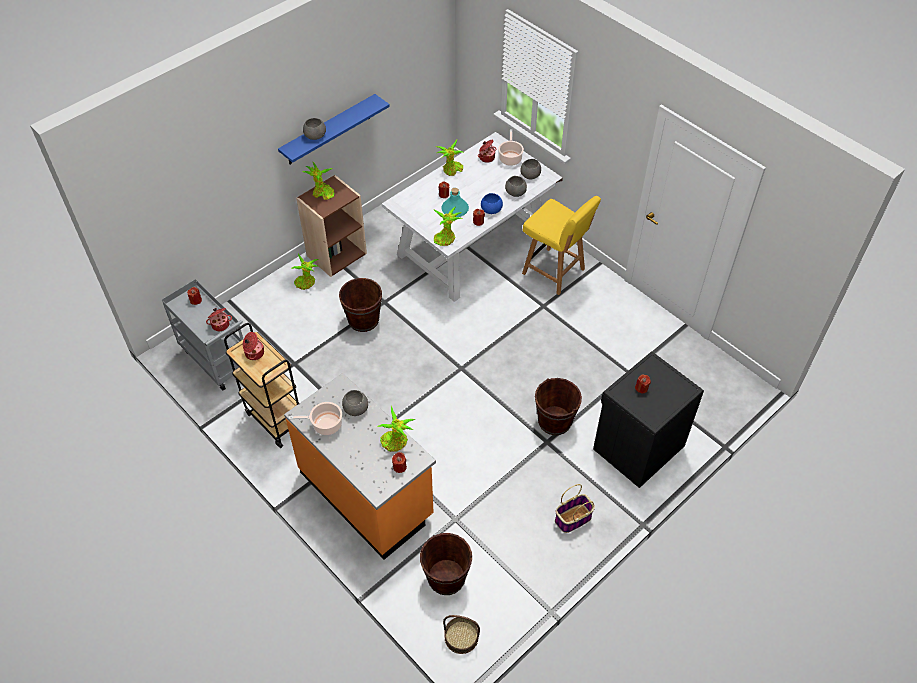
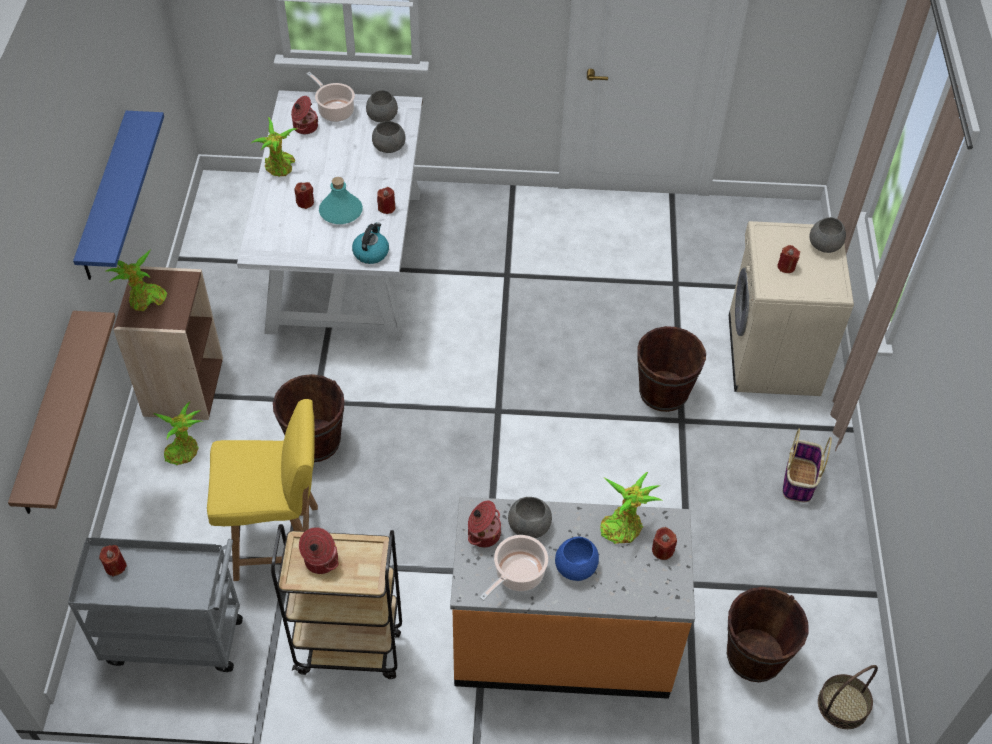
camera: 45 degrees left, 0 degrees up
(214, 212) = (48, 415): none -> brown shelf
(220, 324) = (192, 570): cooking pot -> cooking pot (483, 533)
(315, 135) = (109, 210): grey bowl -> grey bowl (825, 244)
(446, 238) = (371, 252): potted plant -> kettle
(492, 209) = (385, 183): blue bowl -> blue bowl (576, 566)
(554, 272) = (476, 229): yellow chair -> yellow chair (279, 542)
(636, 447) = (770, 355): black washing machine -> beige washing machine

